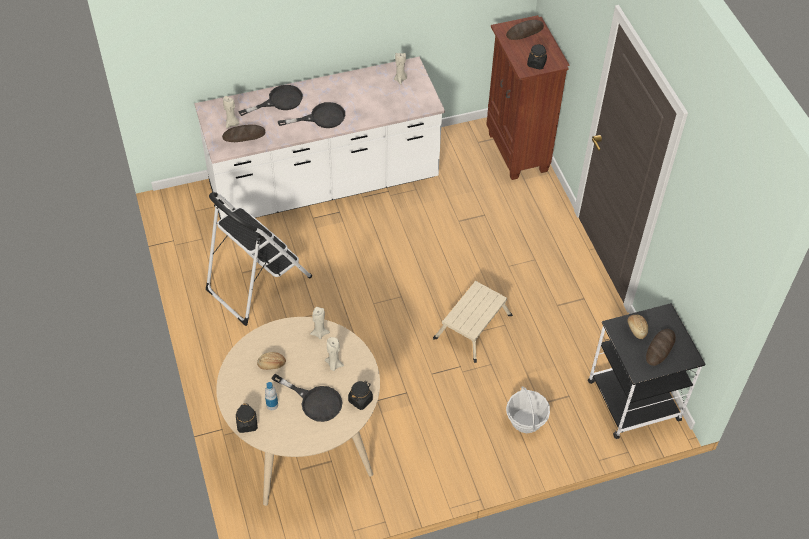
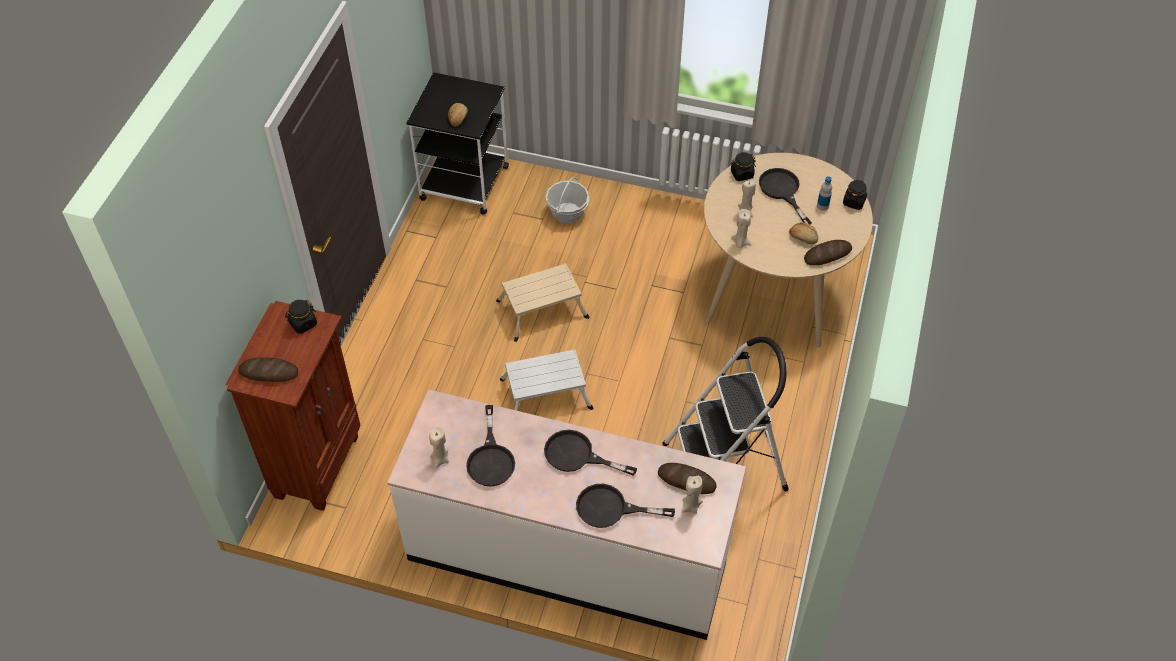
camera: 145 degrees left, 0 degrees up
(371, 93) = (491, 458): none -> black frying pan
(417, 268) = (546, 393): none -> white step ladder
(660, 348) = (455, 97): bread -> bread (827, 255)

